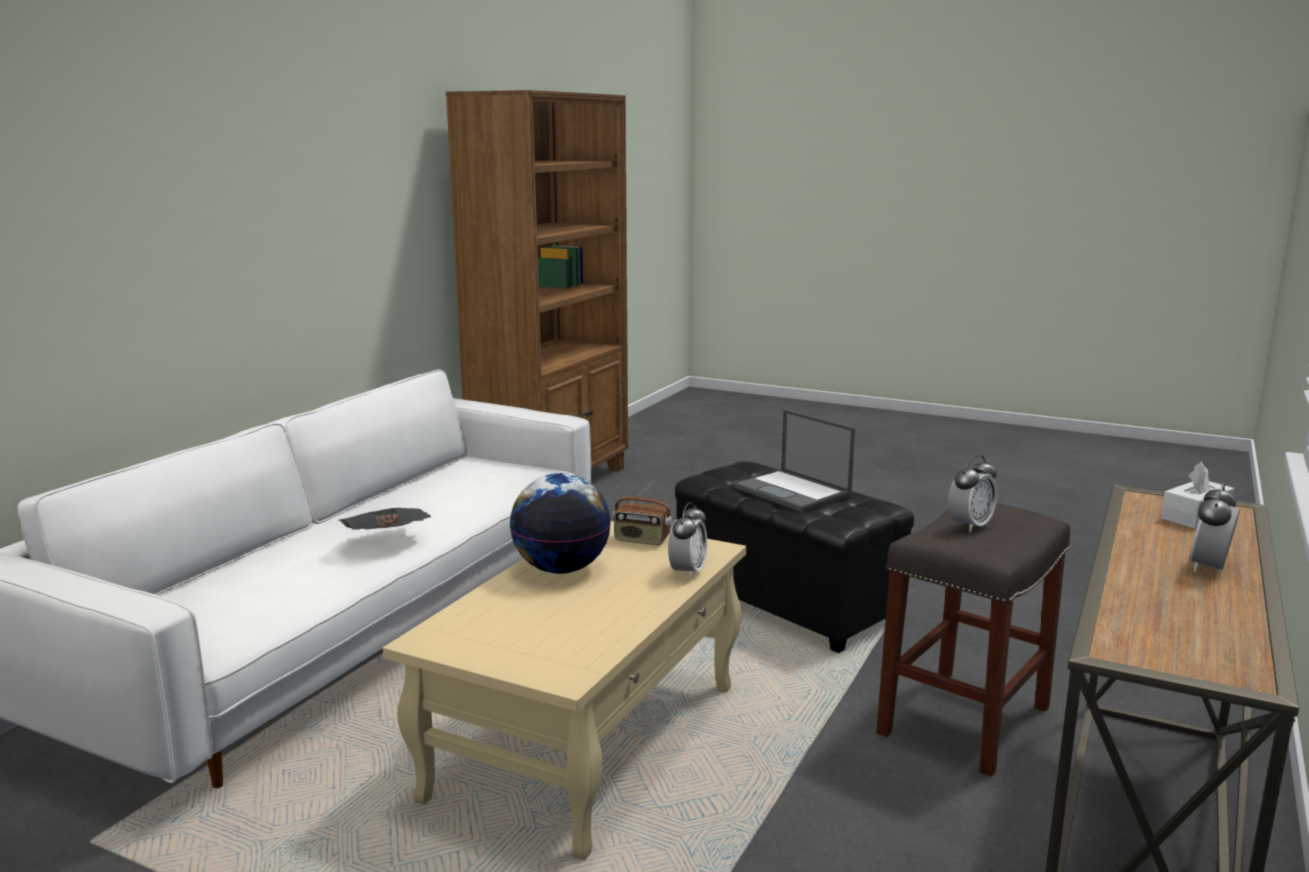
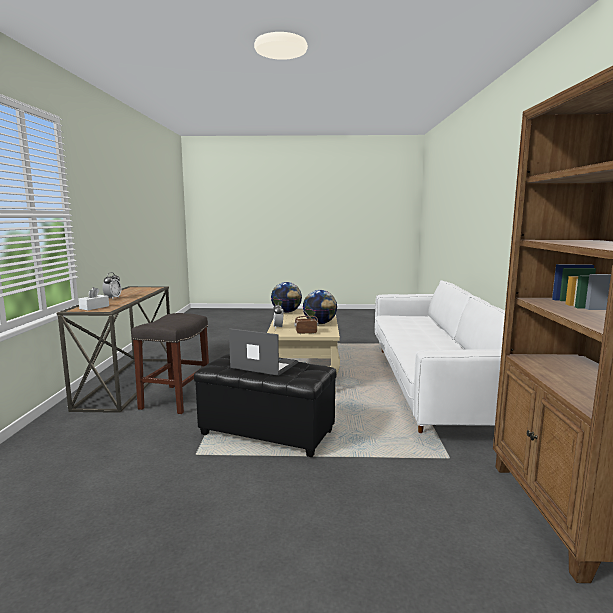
camera: 155 degrees right, 5 degrees down
(387, 542) = (409, 337): newspaper -> none
(575, 659) = (286, 312): none -> globe
(970, 526) = (175, 320): alarm clock -> none

